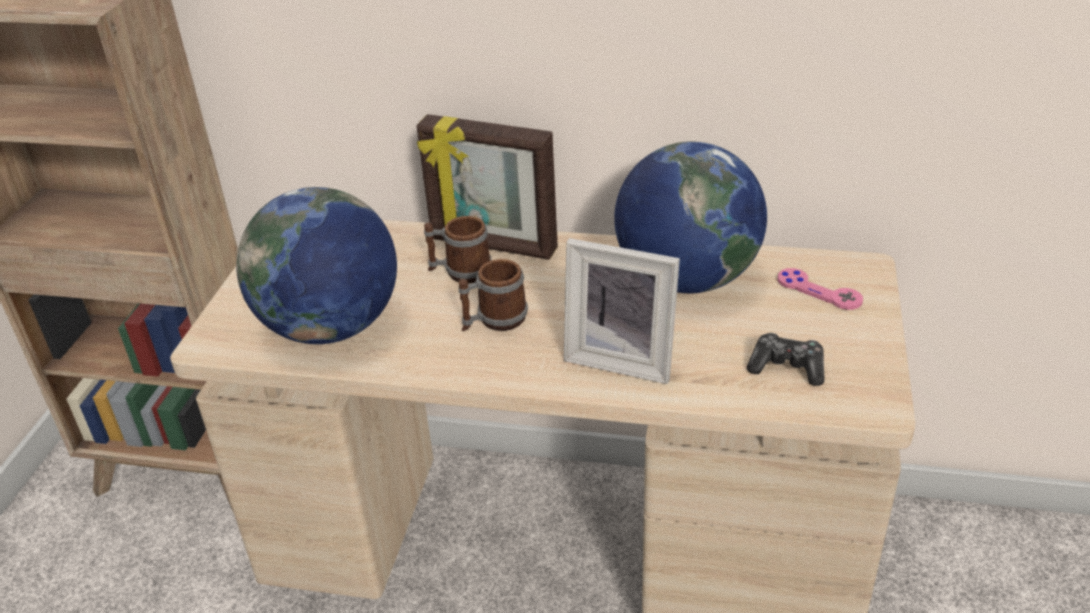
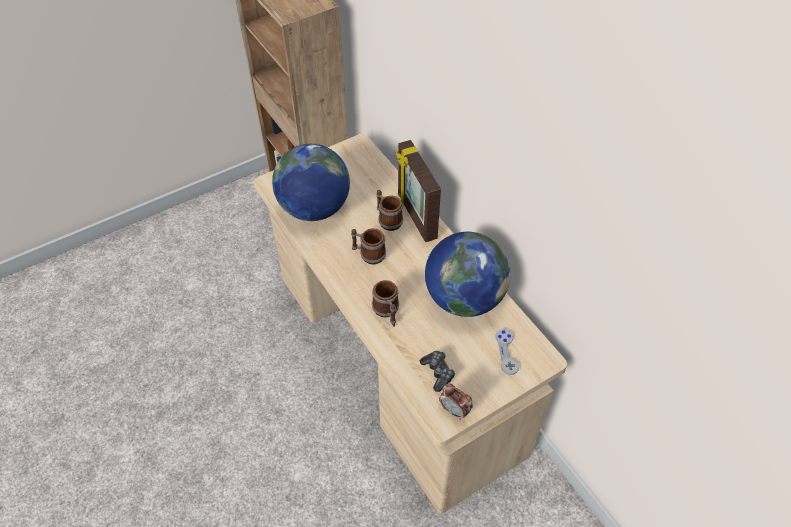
camera: 45 degrees right, 15 degrees up
(622, 358) = (387, 312): picture frame -> mug
(819, 291) = (506, 352): pink game controller -> grey game controller
(871, 387) = (454, 410): none -> alarm clock

